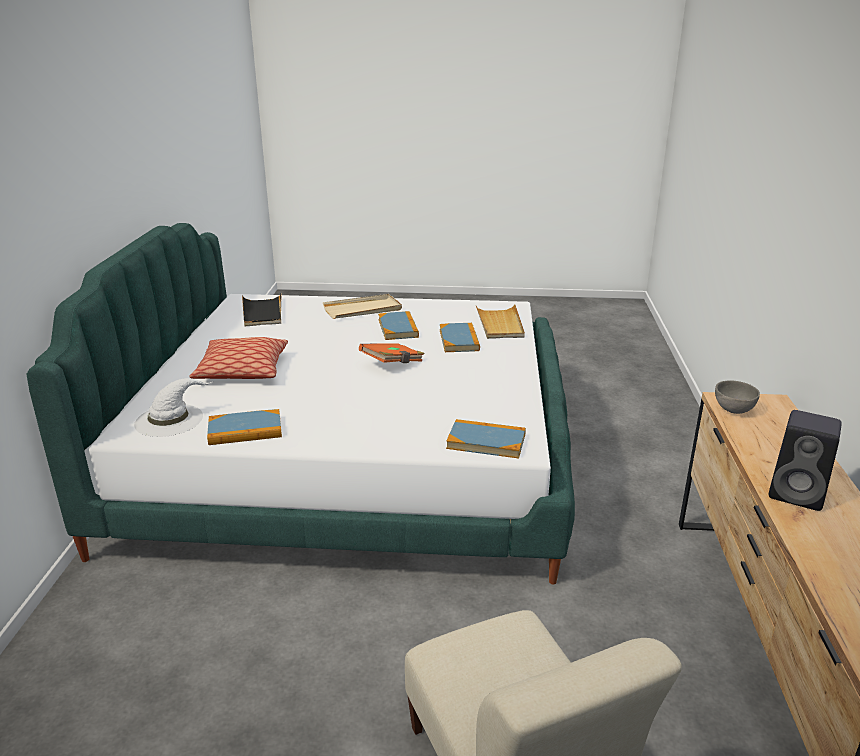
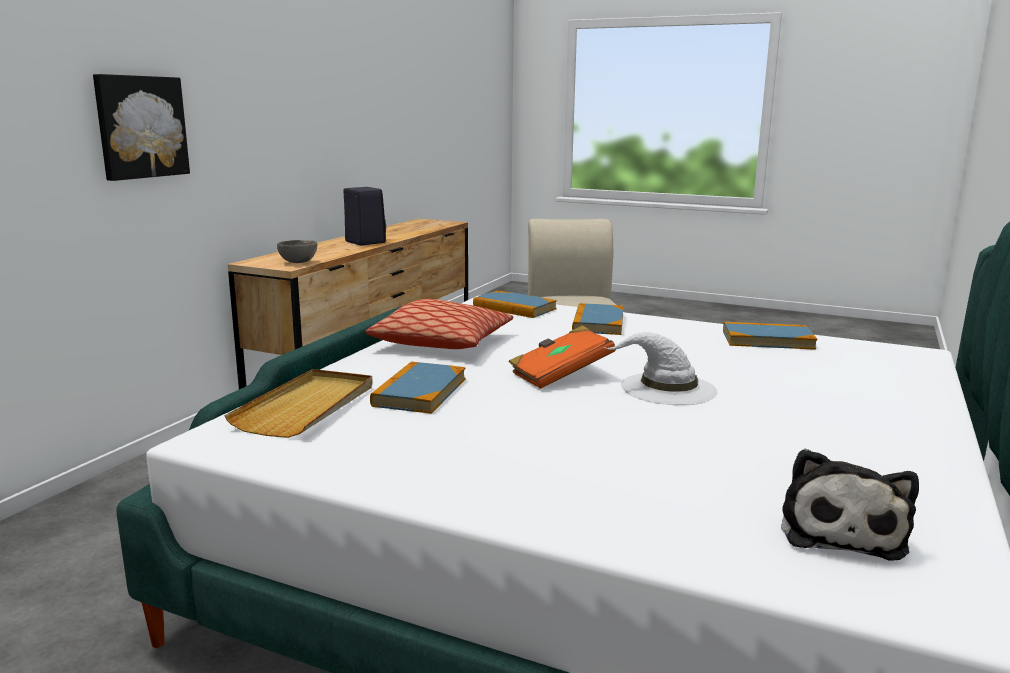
camera: 160 degrees left, 10 degrees down
(170, 419) = (873, 358): white hat -> white hat (667, 388)
(242, 370) = (810, 398): pillow -> pillow (443, 342)
(262, 312) = (841, 530): black tray -> plush toy
(363, 309) = (555, 491): beige tray -> none
(398, 328) = (506, 429): book -> book (598, 323)
(793, 234) = (140, 127): none -> picture

